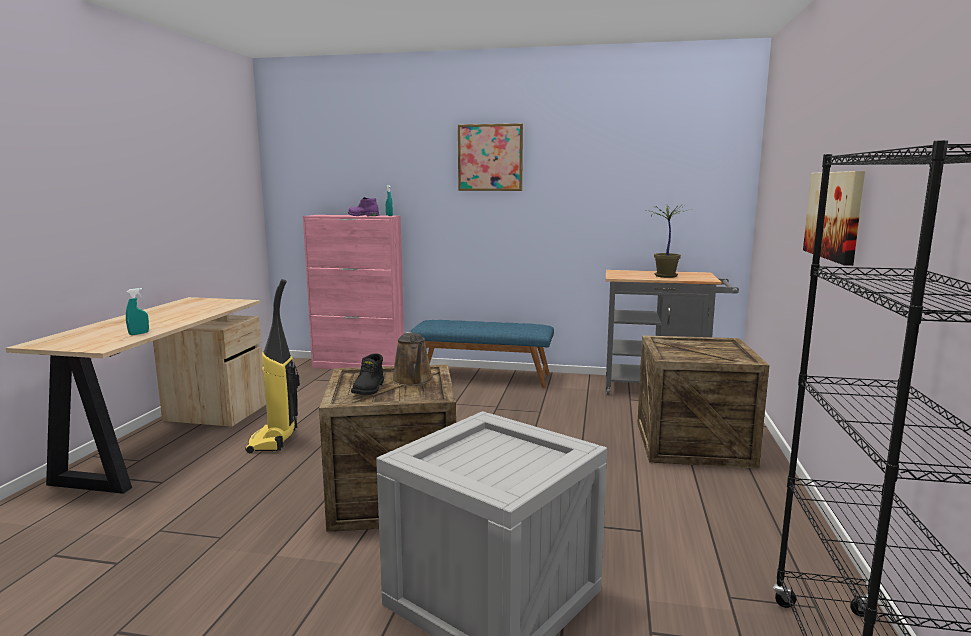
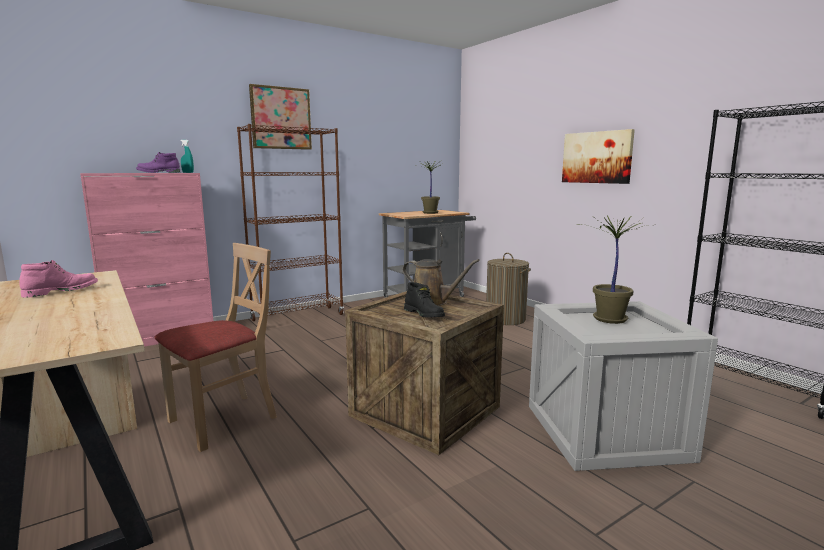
camera: 45 degrees left, 0 degrees up
(139, 333) = (100, 320): turquoise spray bottle -> none
(189, 310) = (61, 291): none -> pink boot
(274, 441) = (223, 420): vacuum cleaner -> beige chair
(482, 376) = (298, 317): blue bench -> brown bookcase
(511, 452) = (608, 319): none -> potted plant
(693, 444) = (505, 319): crate -> laundry basket

